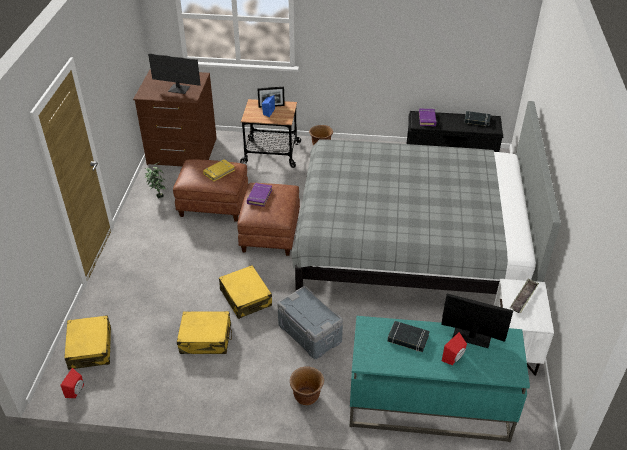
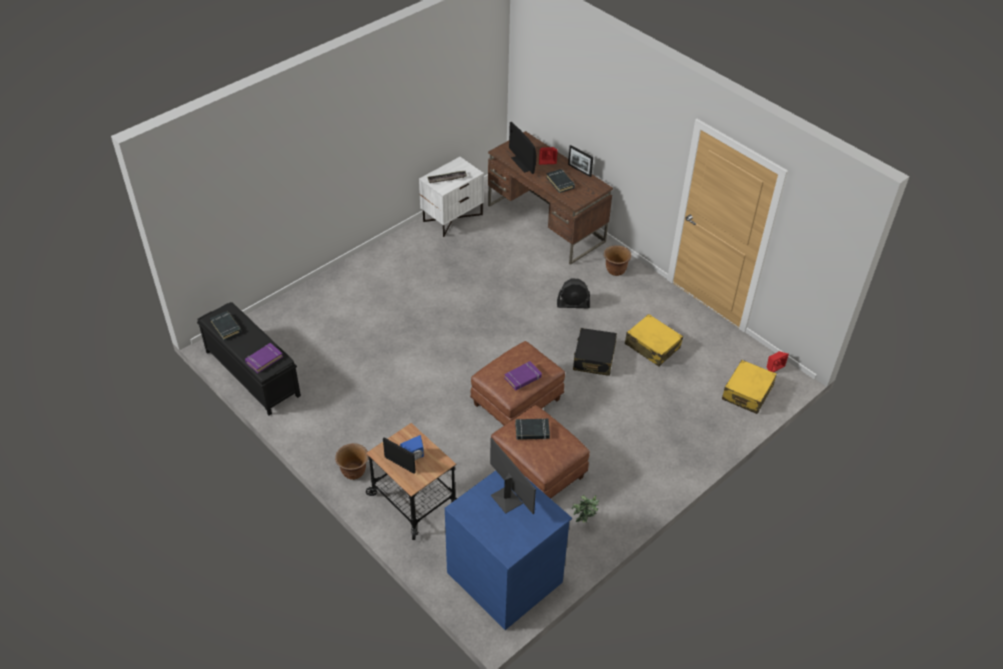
camera: 140 degrees left, 5 degrees up
(182, 152) = (506, 576): brown dresser -> blue dresser
(219, 172) = (532, 431): yellow book -> black book
(245, 297) = (594, 358): yellow suitcase -> black suitcase
(309, 333) = (573, 304): grey storage box -> black fan
(409, 369) = (579, 170): none -> picture frame
(411, 244) = (416, 317): grey bed -> none
(428, 406) = (546, 224): turquoise desk -> brown desk

